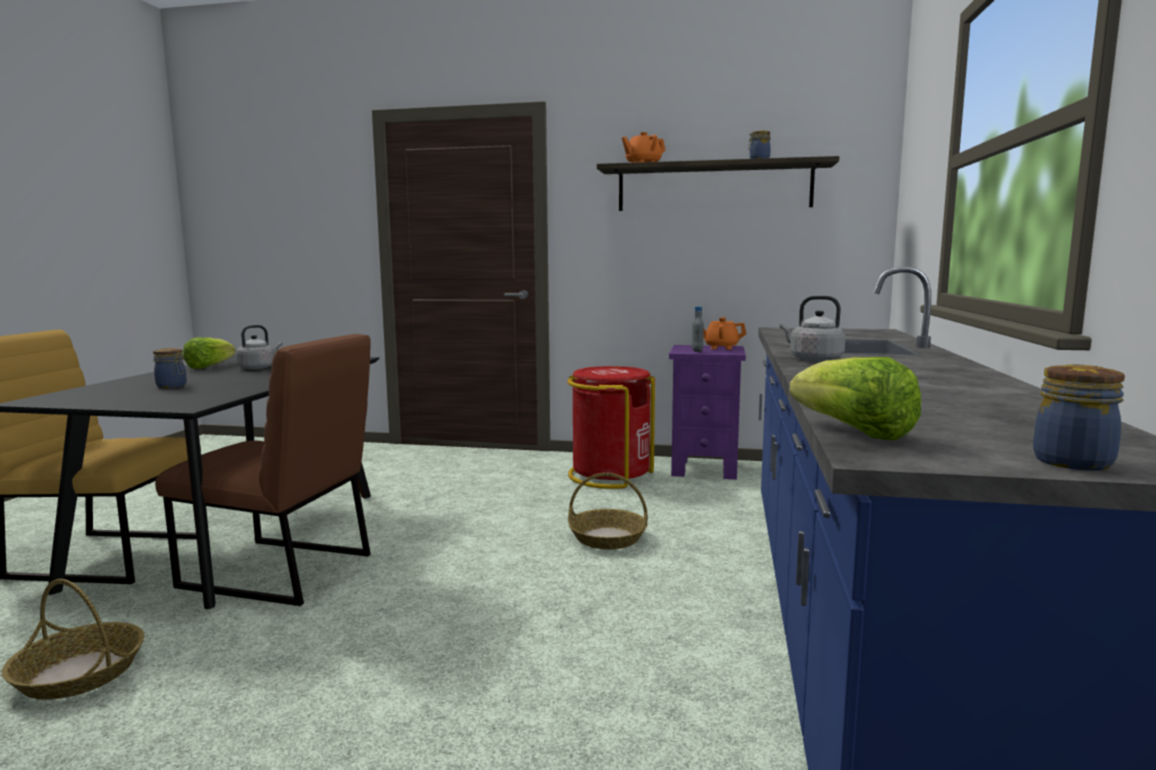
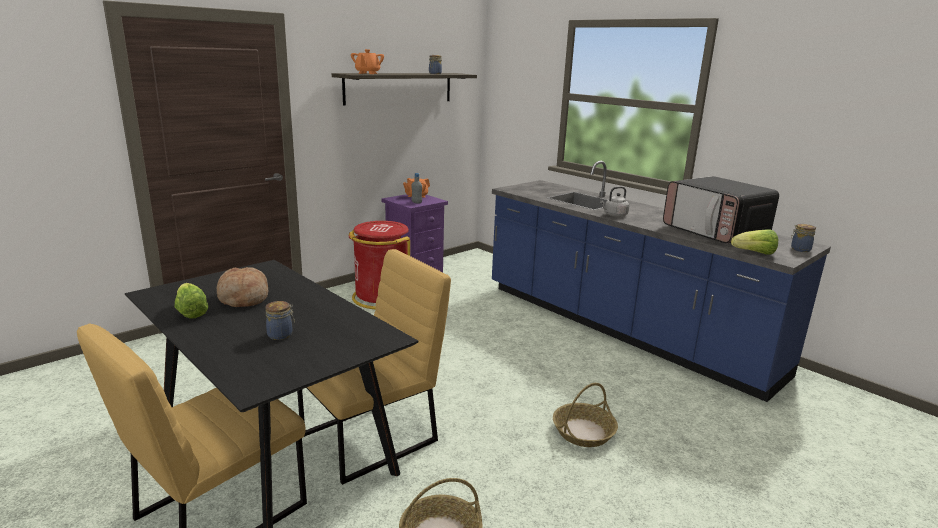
camera: 55 degrees left, 10 degrees up
(258, 368) = (243, 298): grey kettle -> bread
(281, 571) = (373, 437): brown chair -> yellow chair
(607, 538) = (468, 332): basket -> basket (583, 432)
(935, 400) = (715, 232): none -> microwave

